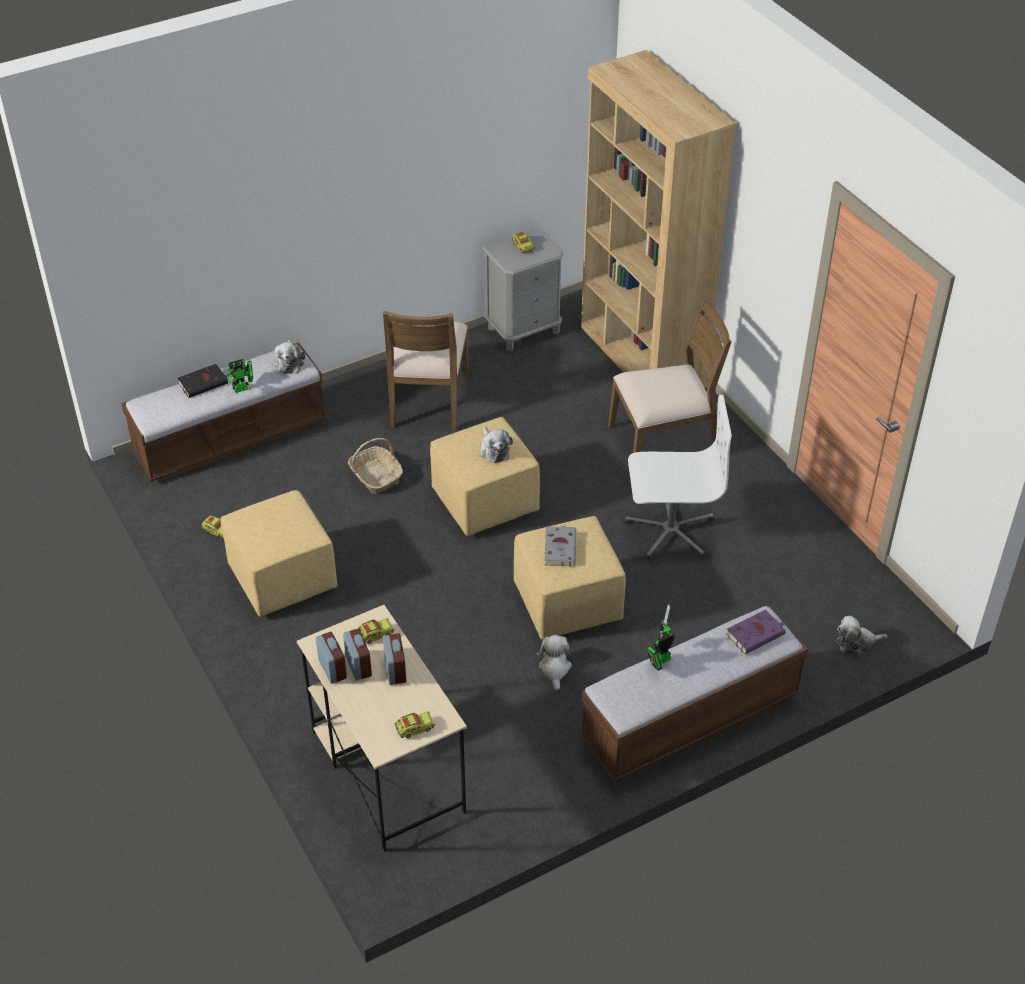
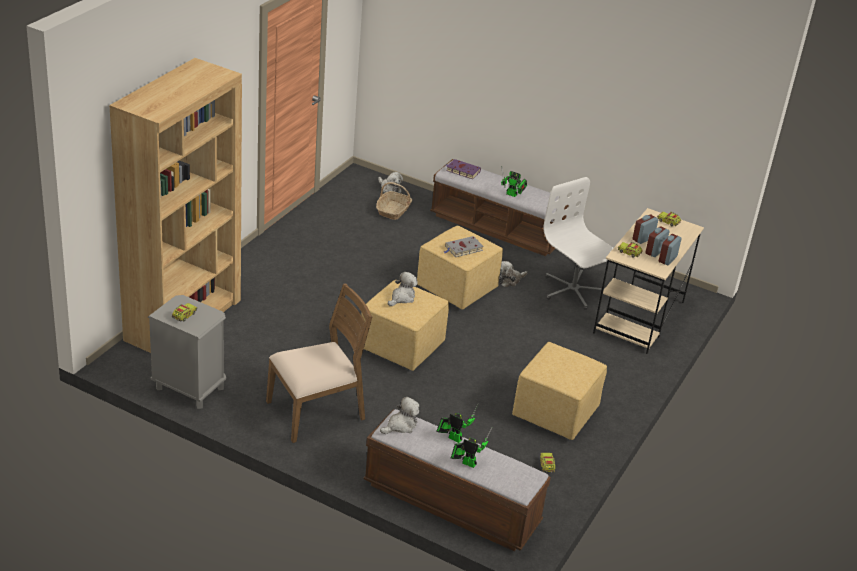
camera: 125 degrees left, 10 degrees down
(204, 383) = (466, 463): black book -> toy robot
(375, 476) = (422, 407): basket -> basket (393, 210)
(664, 441) = (274, 287): brown chair -> none
(670, 530) = (358, 266): white office chair -> white office chair (572, 291)

